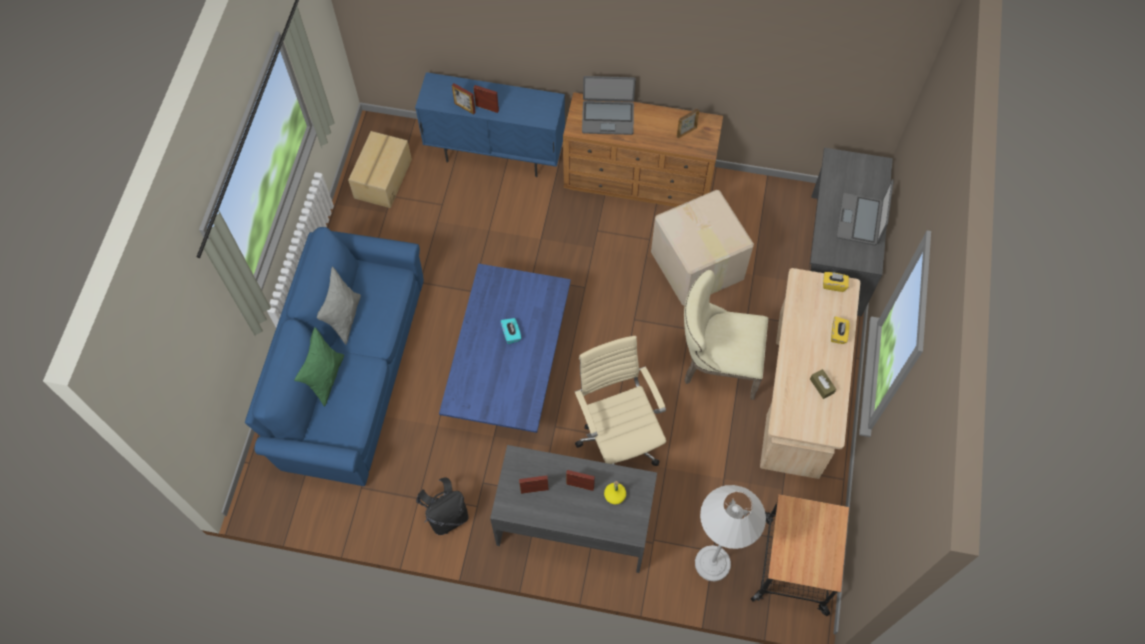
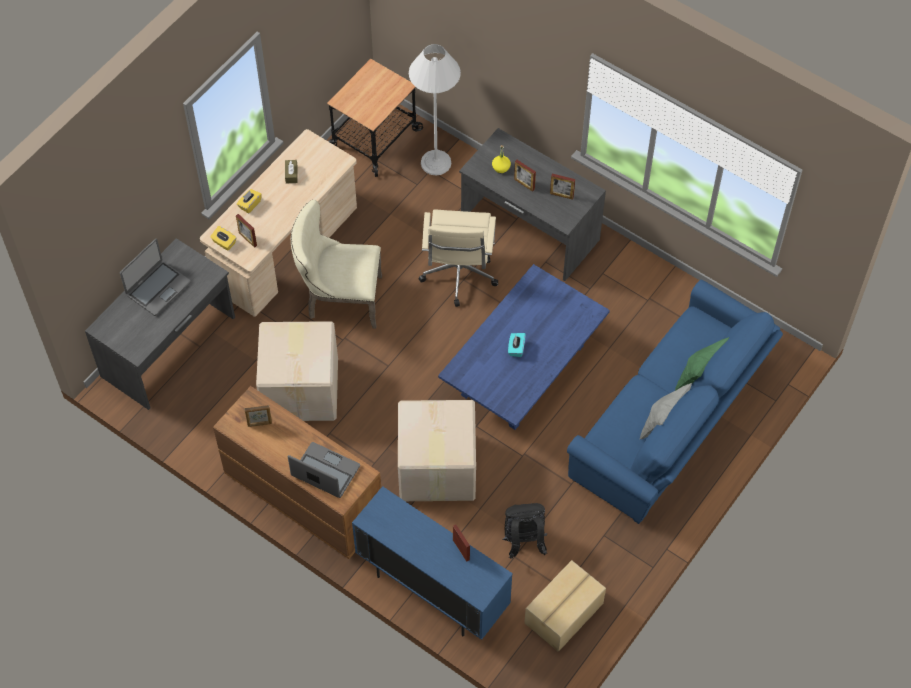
camera: 155 degrees left, 5 degrees down
(447, 515) = (631, 276): black backpack -> black backpack (523, 542)
(487, 108) = (438, 540): picture frame -> picture frame (248, 239)
(542, 247) = (436, 469): none -> cardboard box
(716, 364) = (339, 299): beige chair -> beige chair turned 150 degrees clockwise

